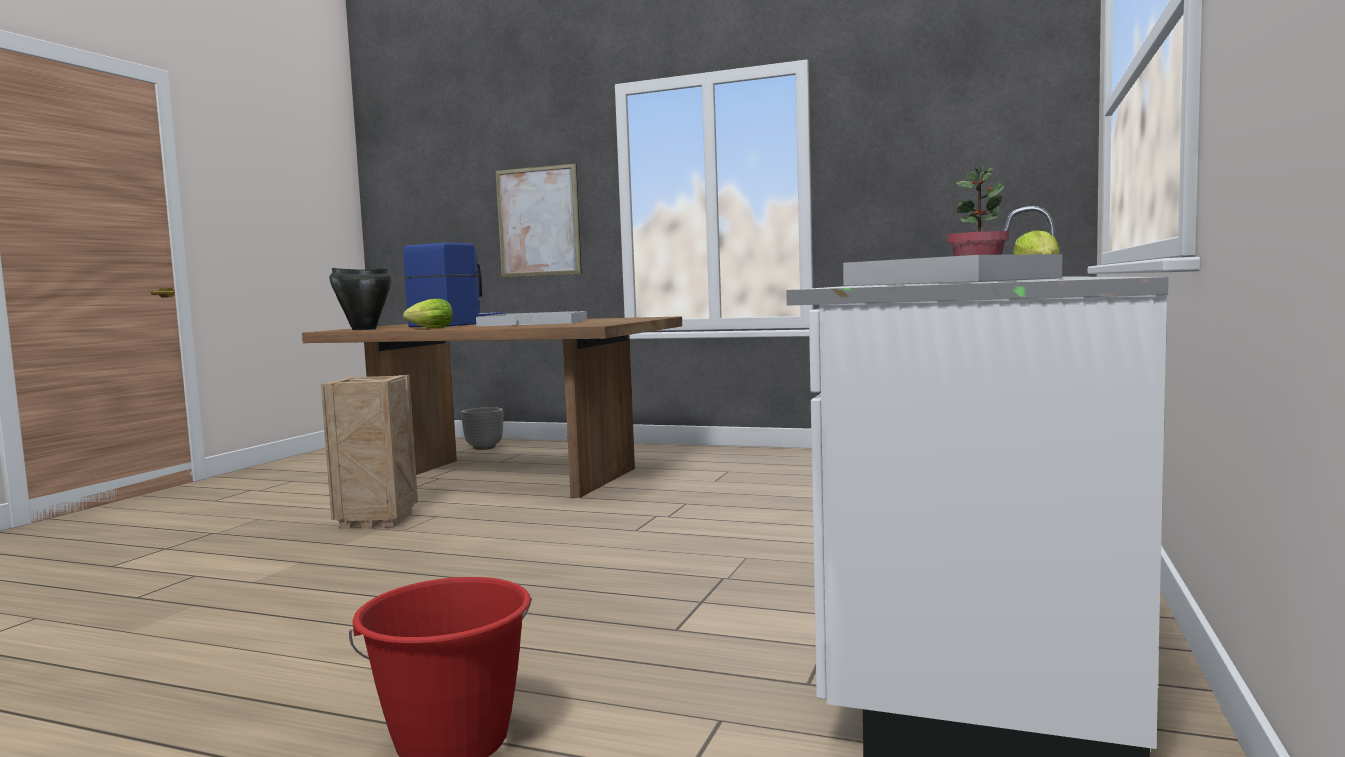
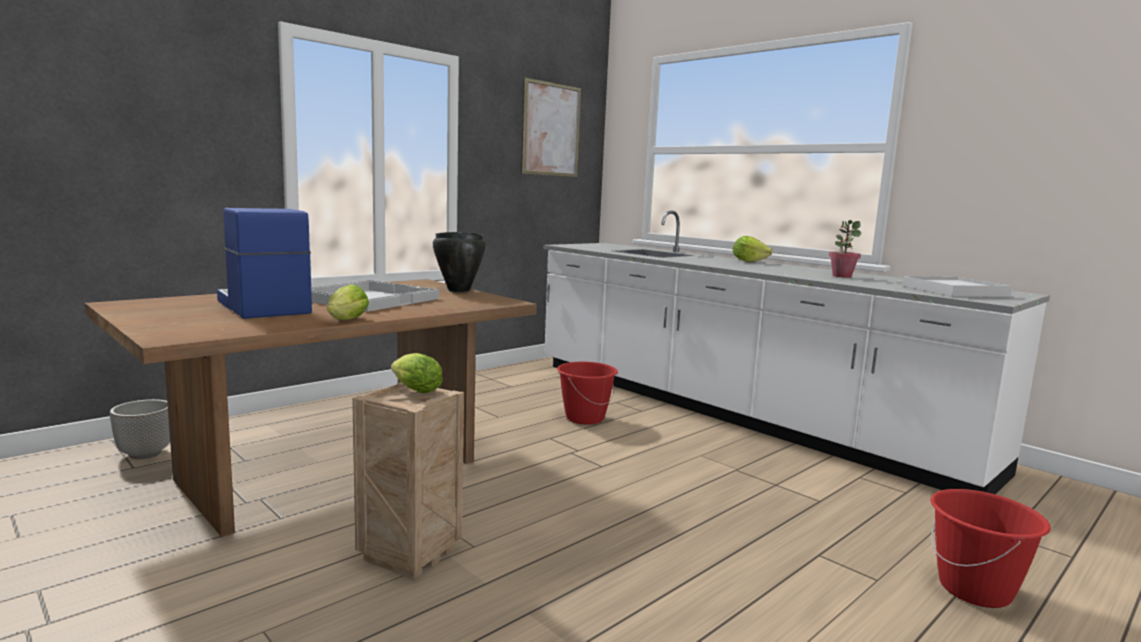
camera: 65 degrees left, 5 degrees up
(363, 329) = (221, 330): black cooking pot -> black cooking pot (458, 290)
(380, 377) = (413, 390): none -> lettuce
(538, 221) = (171, 162): picture -> picture (551, 129)
(778, 501) = (584, 418): none -> red bucket

